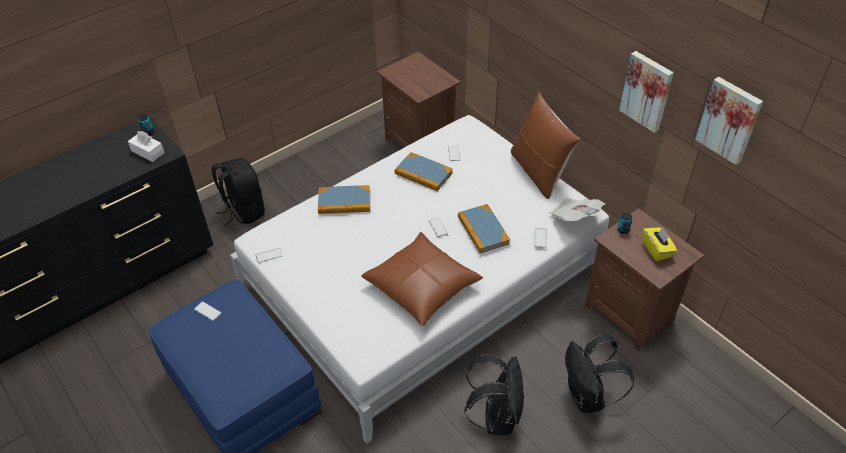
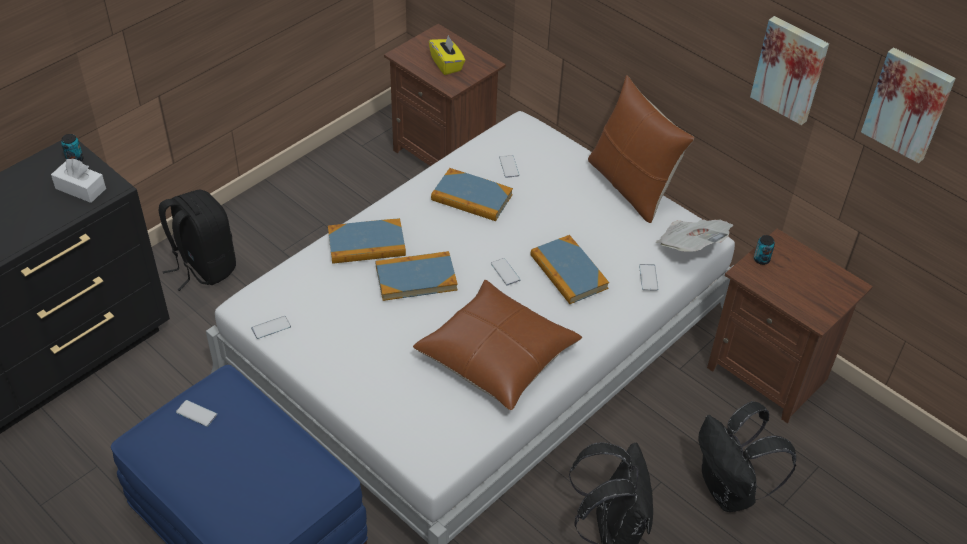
camera: 10 degrees left, 0 degrees up
(374, 228) = (416, 278): none -> book
(657, 250) = (810, 283): yellow tissue box -> yellow tissue box (447, 64)

